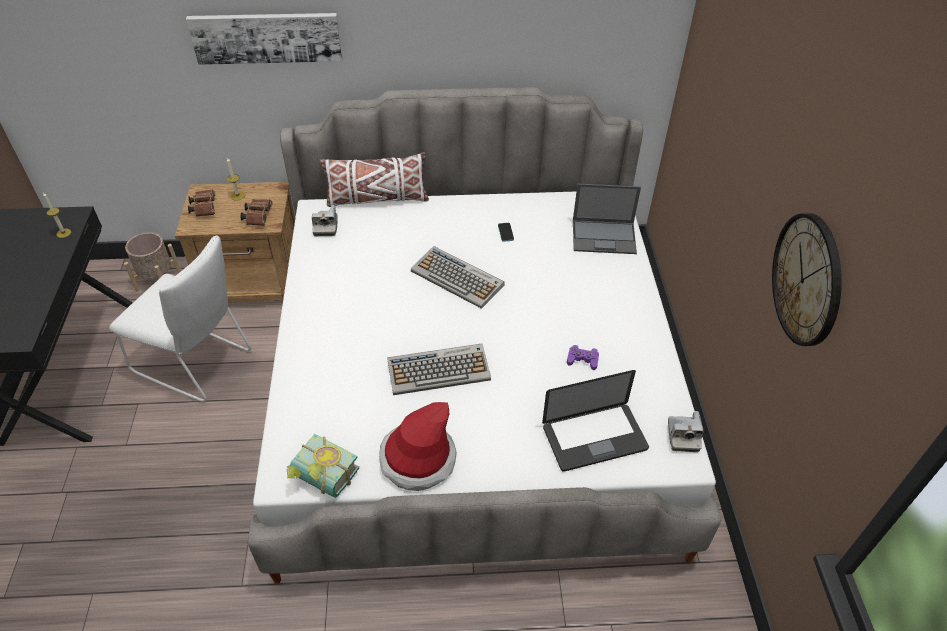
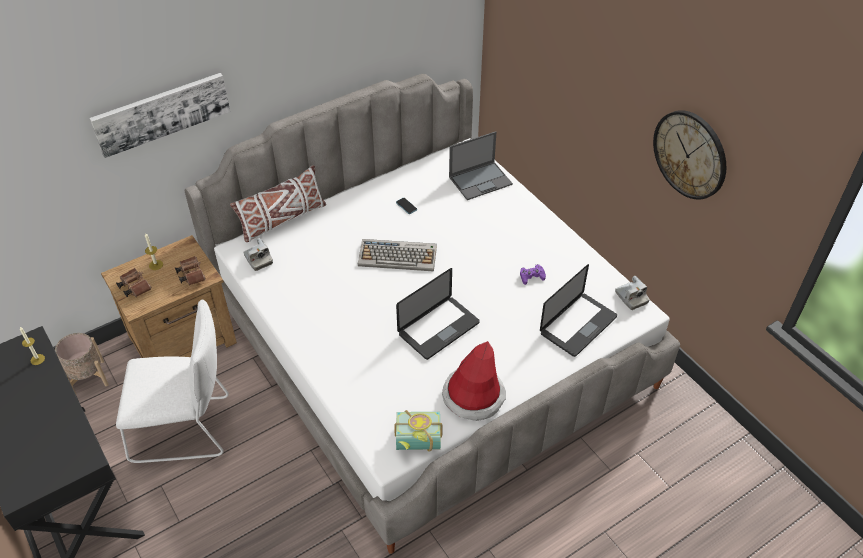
camera: 30 degrees left, 0 degrees up
(439, 370) = (438, 328): keyboard -> laptop

